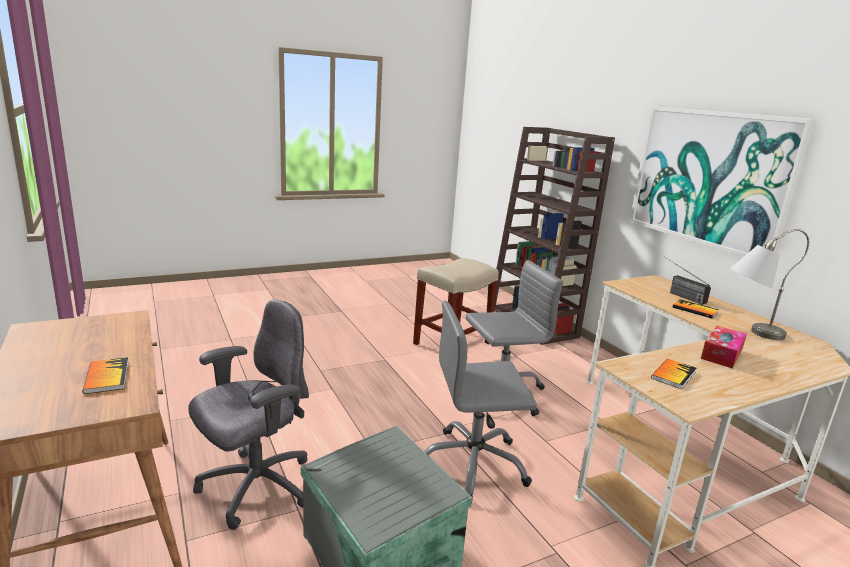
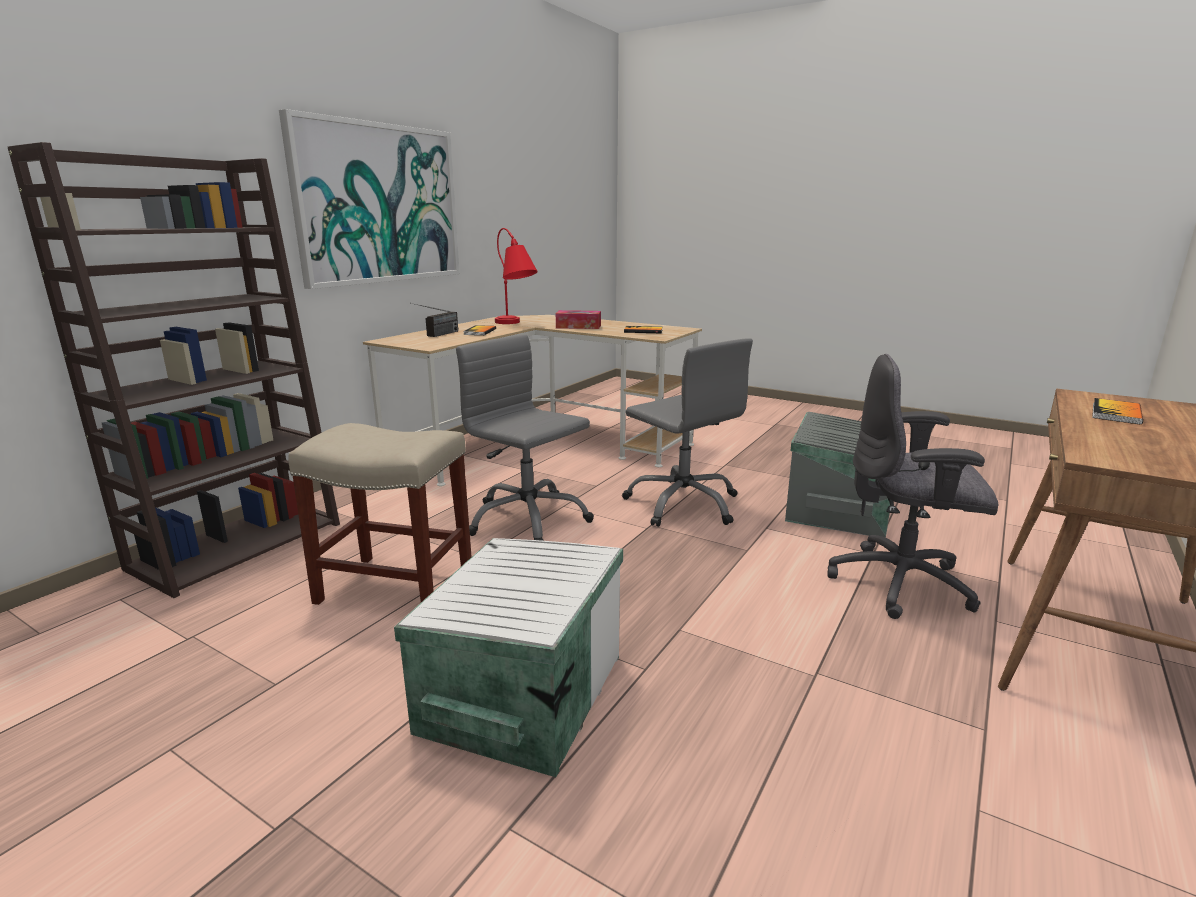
camera: 120 degrees left, 0 degrees up
(344, 345) = (519, 693): none -> white storage box
(748, 333) = (515, 324): grey table lamp -> red table lamp

